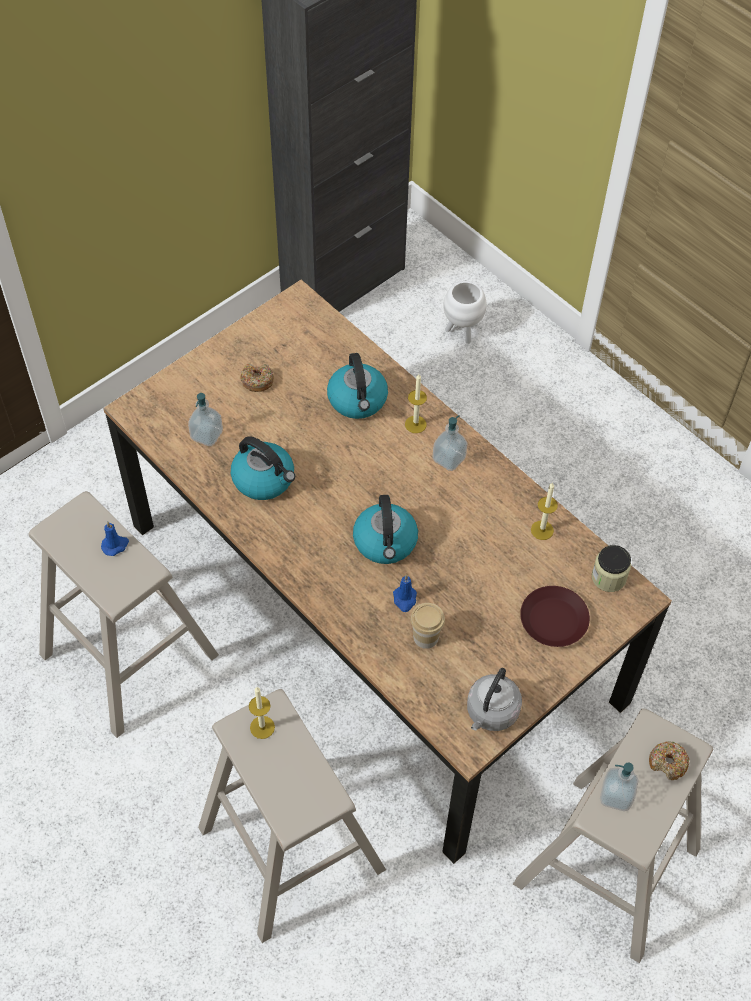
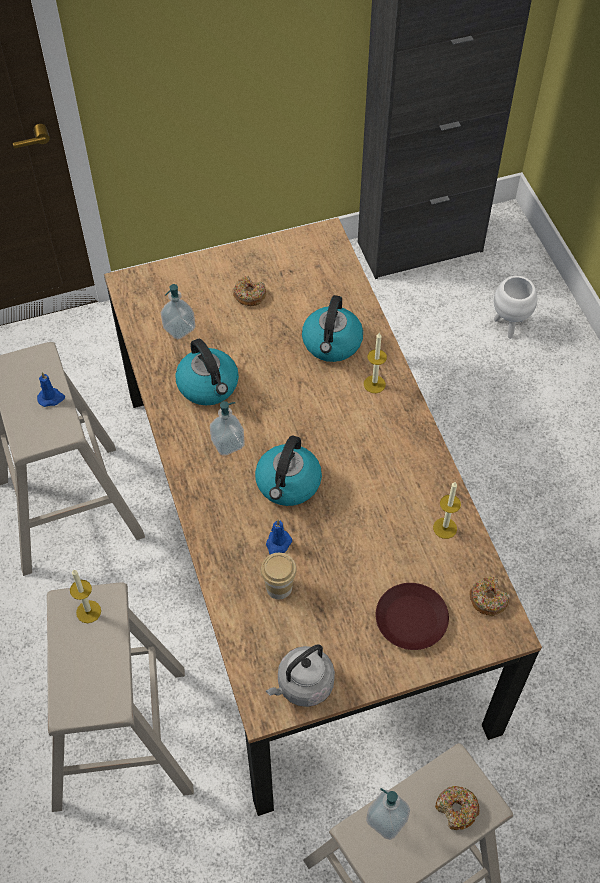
camera: 25 degrees right, 0 degrees up
(449, 459) = (389, 427): soap dispenser -> soap dispenser (228, 443)
(608, 577) = (488, 599): jar -> donut

